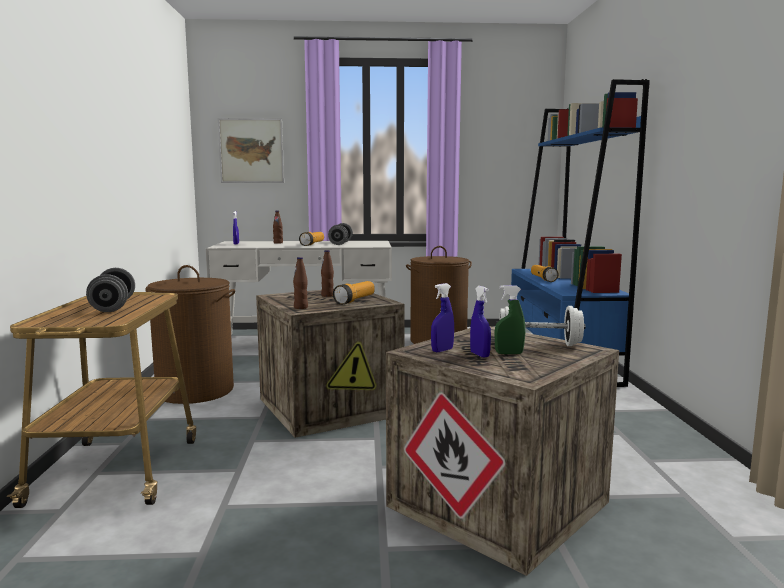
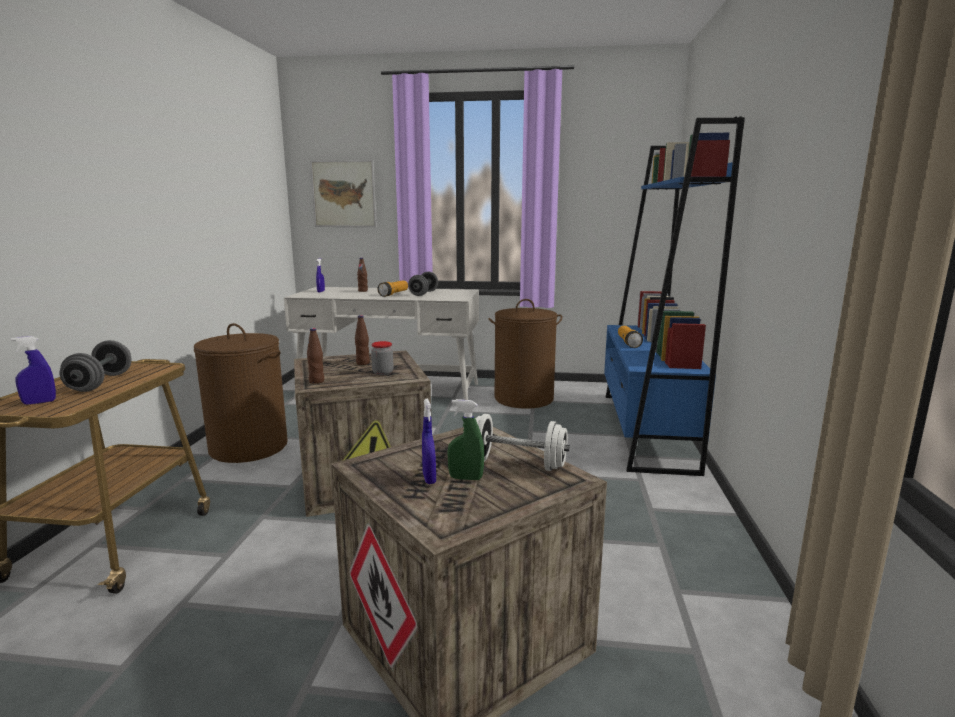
camera: 10 degrees right, 5 degrees up
(355, 300) = (383, 373): flashlight -> jar
(442, 350) = (394, 466): blue spray bottle -> blue spray bottle (39, 402)

